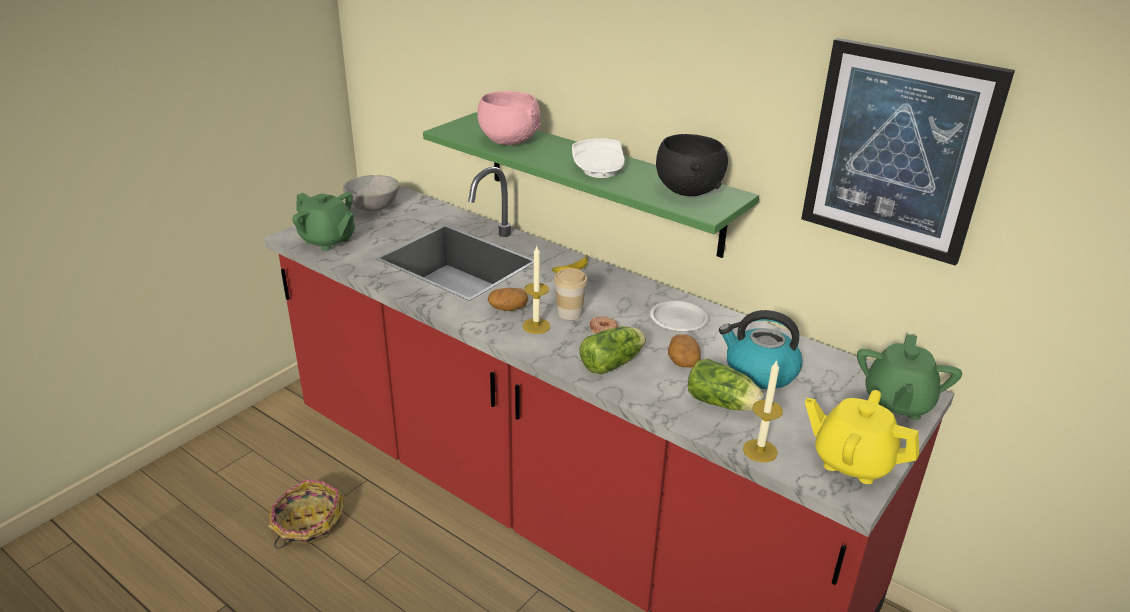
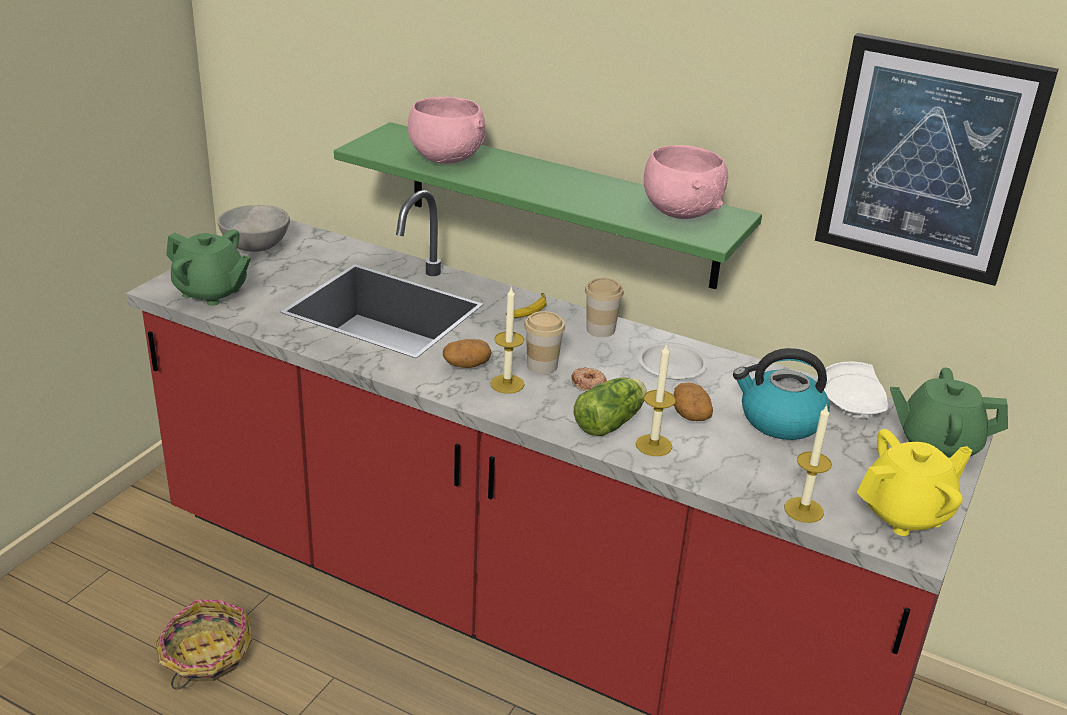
camera: 10 degrees left, 0 degrees up
(599, 170) = (569, 191): white plate -> white plate (853, 403)
(627, 287) = (600, 330): none -> cup
(644, 385) = (653, 445): none -> candle
(688, 190) = (681, 212): black bowl -> pink bowl
(723, 404) = (750, 460): lettuce -> none
(852, 462) = (905, 514): yellow teapot -> yellow teapot turned 135 degrees clockwise
(897, 403) = (937, 444): green teapot -> green teapot turned 90 degrees clockwise

